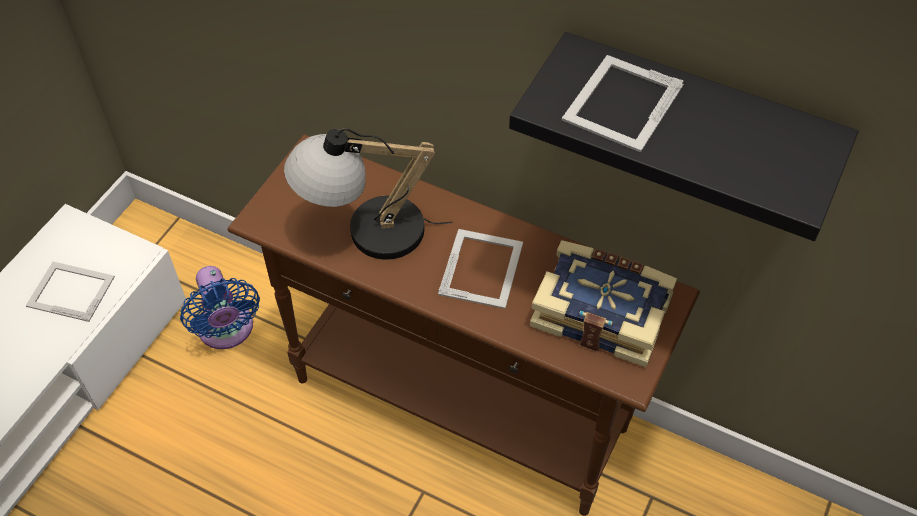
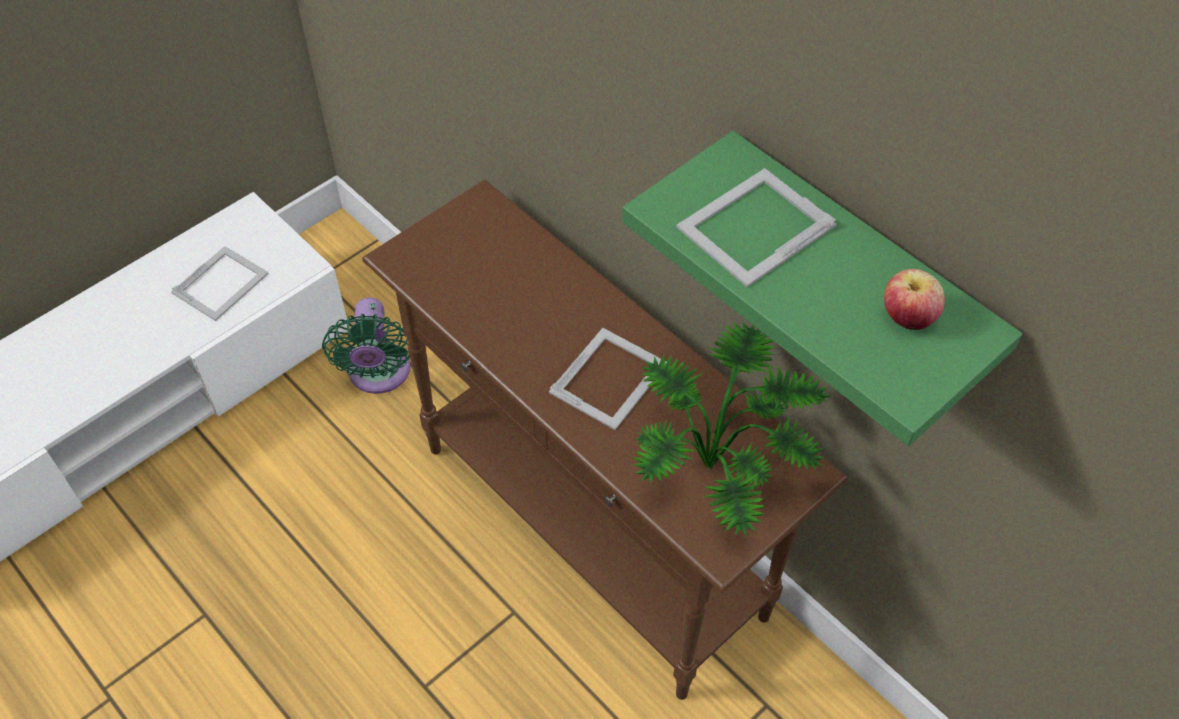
camera: 20 degrees right, 0 degrees up
(70, 290) = (221, 283): picture frame -> picture frame turned 90 degrees clockwise
(227, 331) = (378, 374): blue fan -> green fan
(365, 232) = (502, 303): table lamp -> none
(602, 312) = (721, 466): book -> potted plant
(696, 118) = (856, 269): black shelf -> green shelf
(772, 142) = (907, 318): none -> apple

